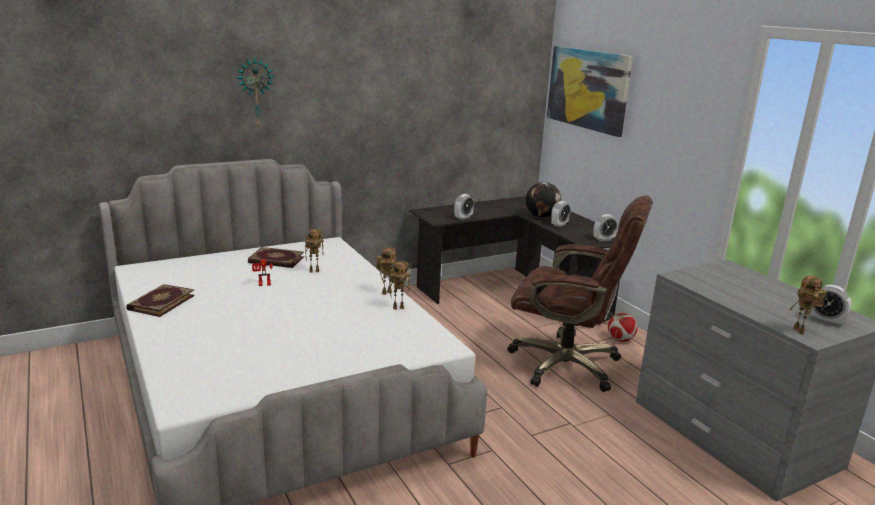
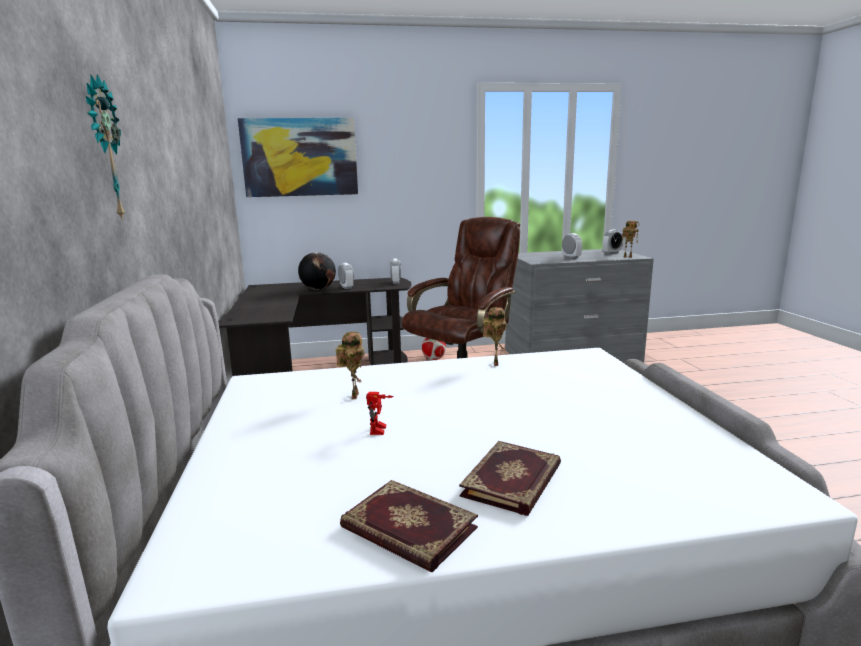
camera: 70 degrees left, 5 degrees down
(276, 260) = (285, 419): book -> book (513, 481)
(386, 292) = (449, 365): toy robot -> none
(463, 218) = (283, 309): alarm clock -> alarm clock (571, 257)

